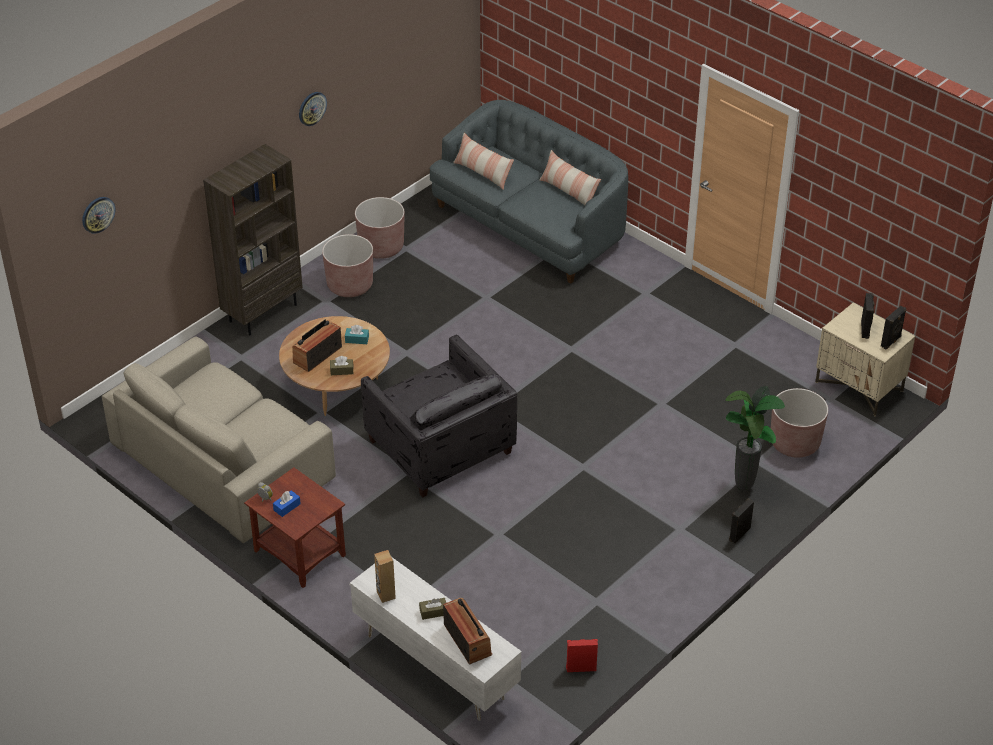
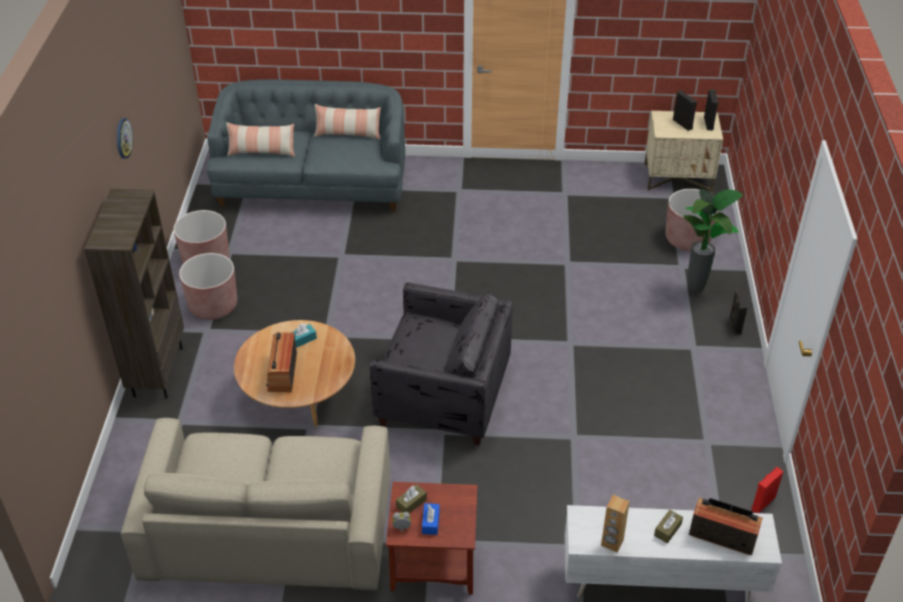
camera: 40 degrees left, 0 degrees up
(98, 214) = (22, 331): wall clock -> none
(342, 370) = (320, 373): brown tissue box -> brown tissue box (411, 503)

